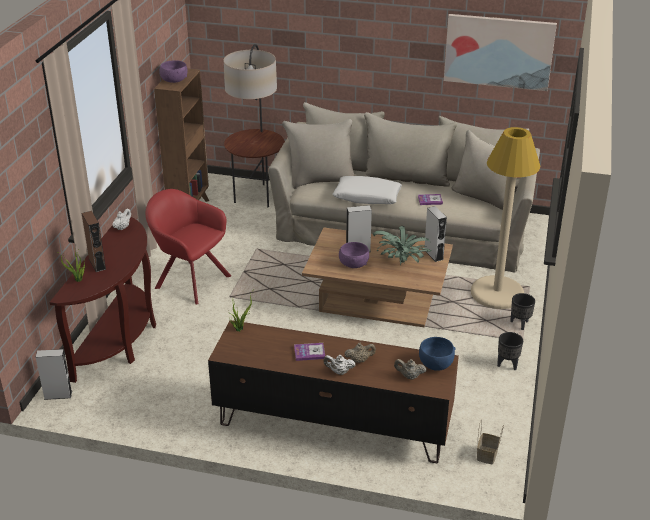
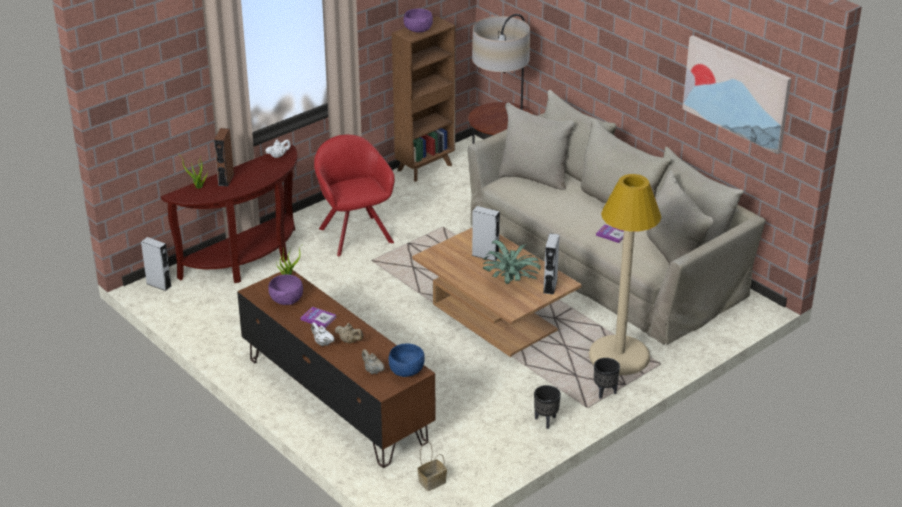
camera: 35 degrees right, 0 degrees up
(353, 264) = (465, 266): purple bowl -> purple bowl (286, 300)
(367, 197) = (554, 209): white pillow -> none

